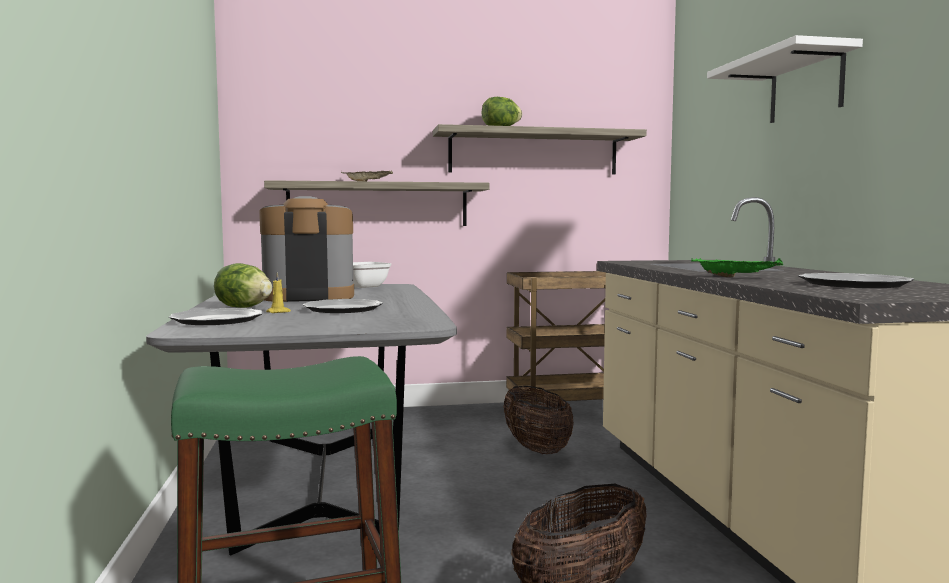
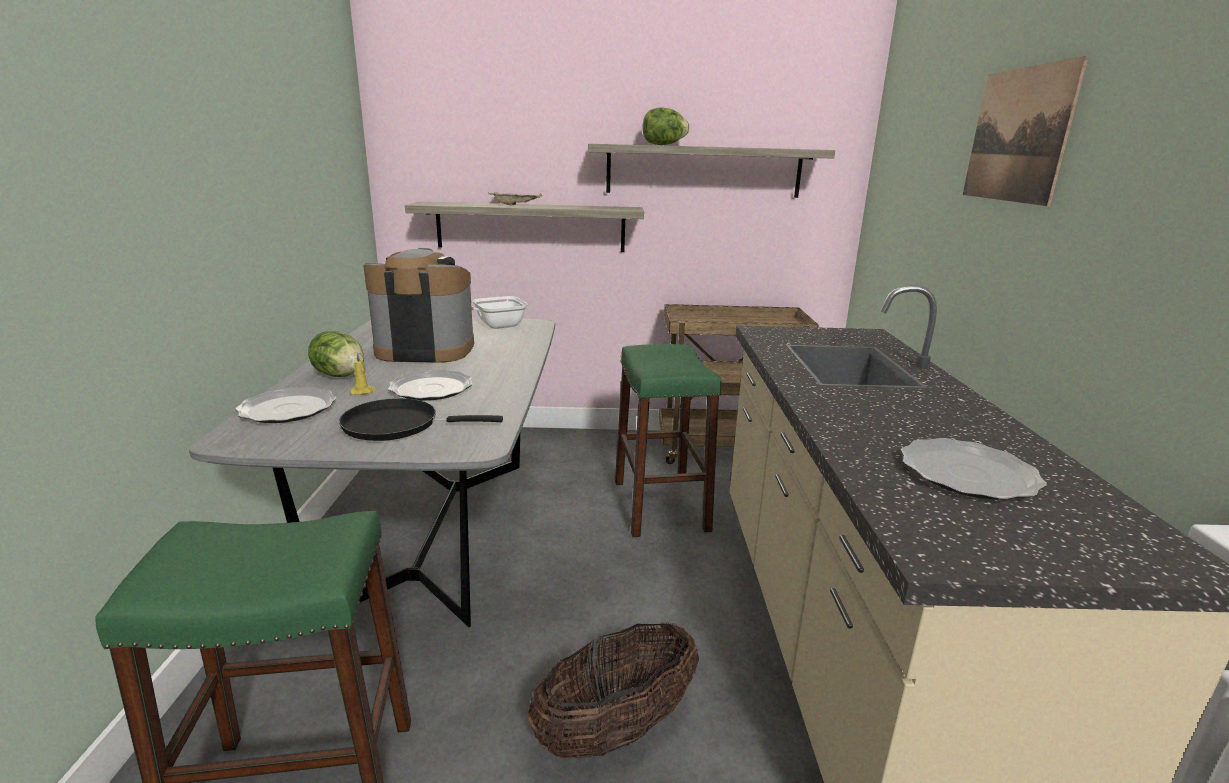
camera: 10 degrees right, 15 degrees up
(337, 322) = (398, 425): none -> black frying pan
(536, 449) = (660, 505): basket -> green stool
(738, 277) = (843, 420): green tray -> none
(806, 86) = (1017, 135): white shelf -> picture

